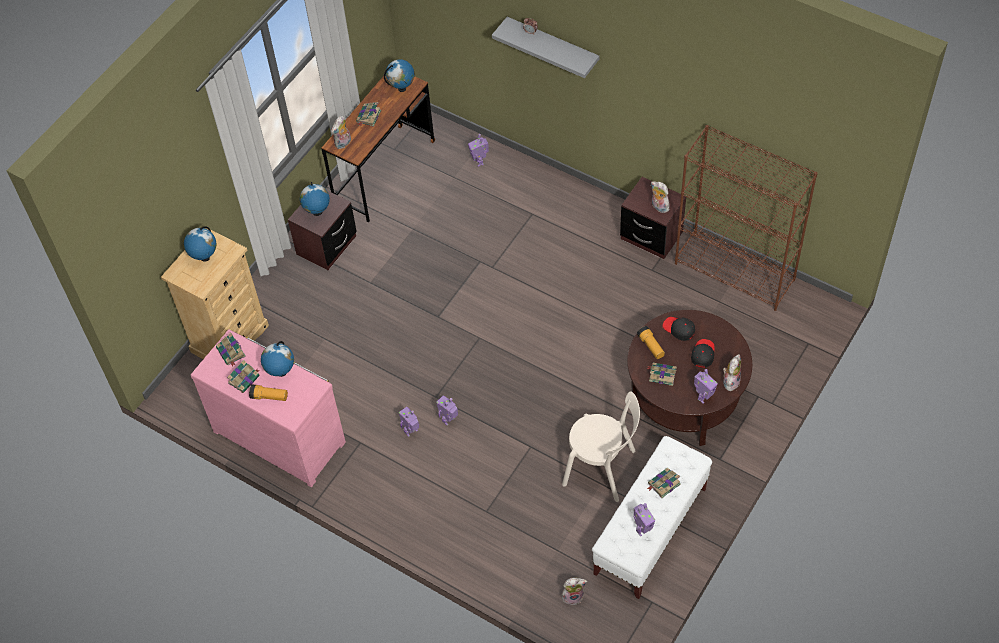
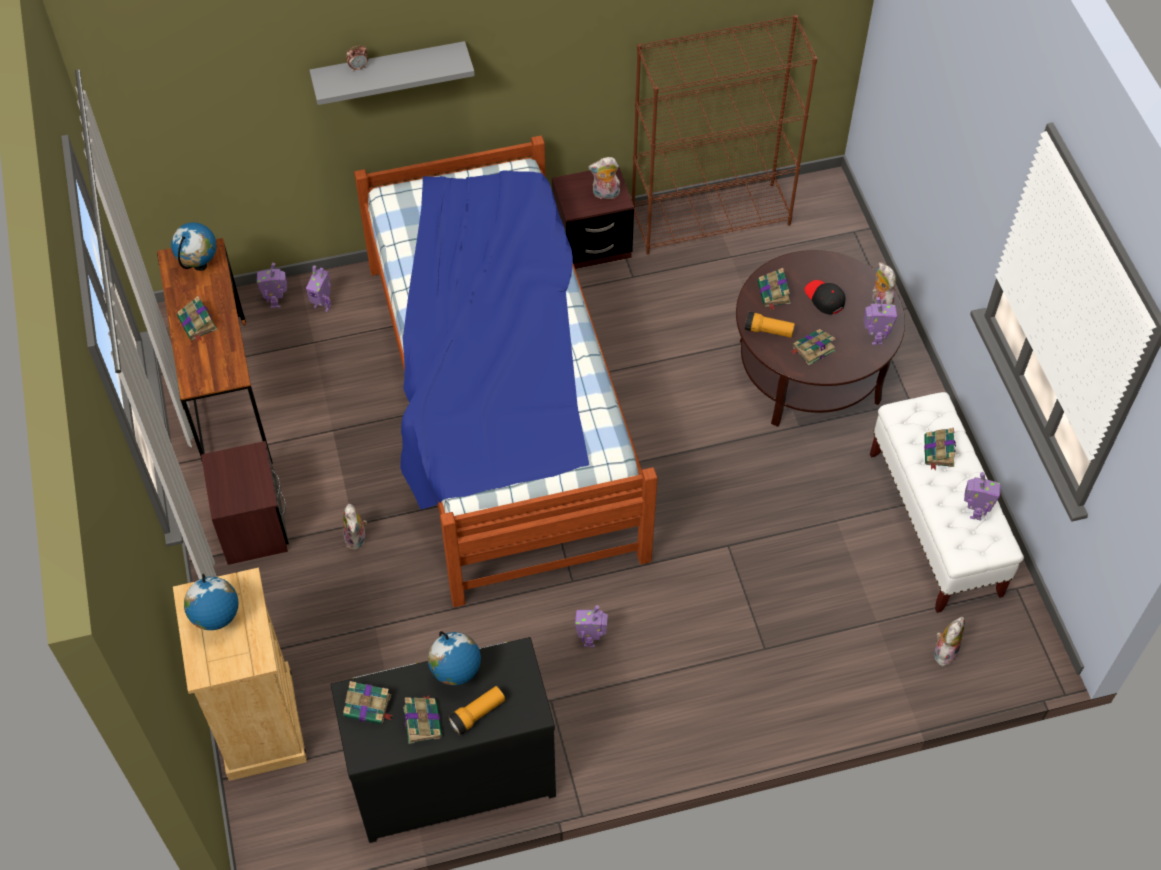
camera: 50 degrees left, 0 degrees up
(280, 434) = (450, 772): pink dresser -> black dresser
(317, 212) = (239, 483): globe -> none
(343, 143) = (203, 374): plush toy -> plush toy (357, 539)
(449, 420) = (615, 592): toy robot -> toy robot (277, 302)
(503, 282) = (500, 407): none -> bed
(602, 469) = (821, 505): beige chair -> none
(679, 329) = (774, 293): black cap -> book

